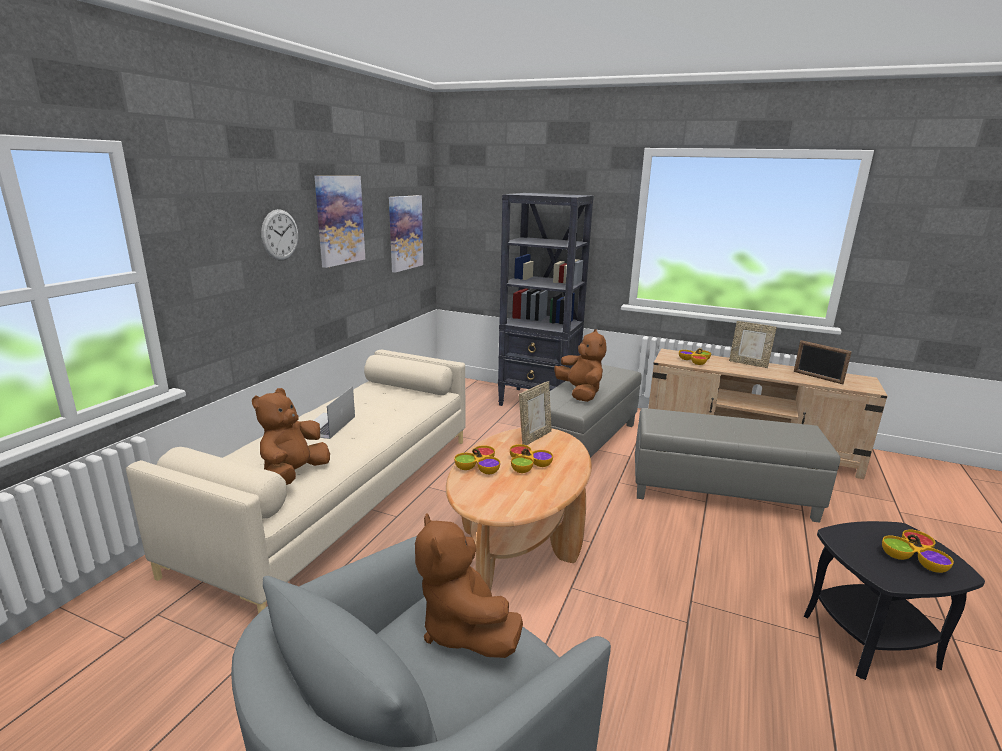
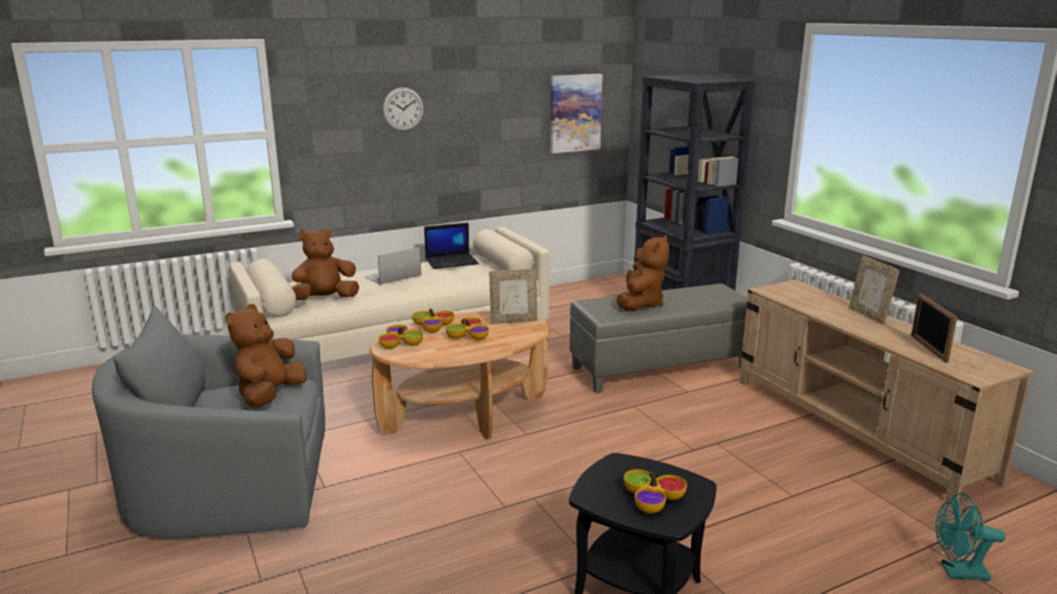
camera: 40 degrees right, 0 degrees up
(339, 220) = (477, 98): picture -> none
(359, 395) = (452, 262): none -> laptop
(695, 361) = (802, 298): bowl -> bowl (400, 343)
(720, 494) = (723, 450): grey ottoman -> none
(934, 522) = (957, 572): none -> turquoise fan

